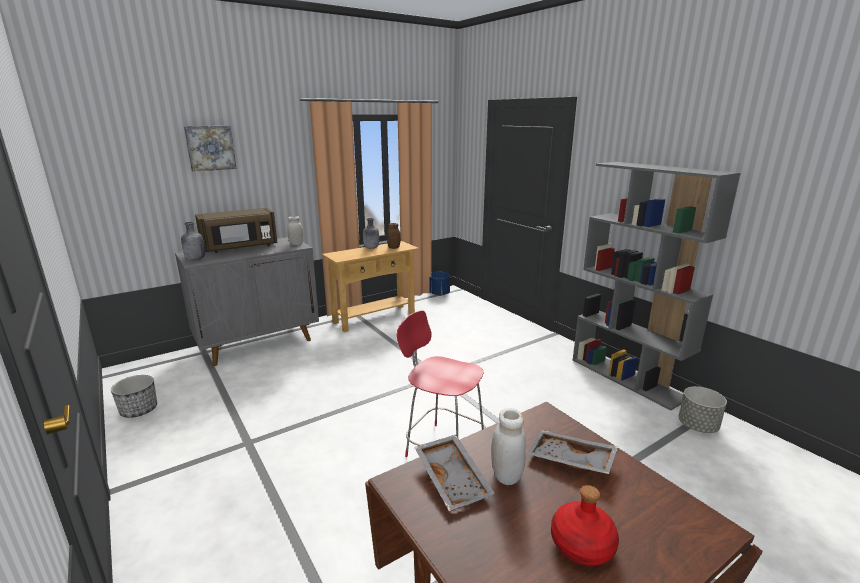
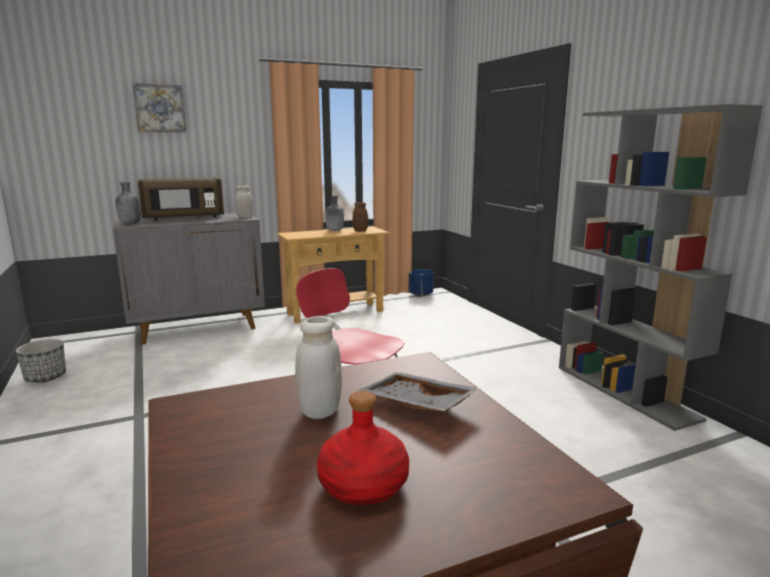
camera: 10 degrees right, 5 degrees down
(454, 479) = (250, 407): grey tray -> none
(698, 426) = (708, 452): grey planter -> none

